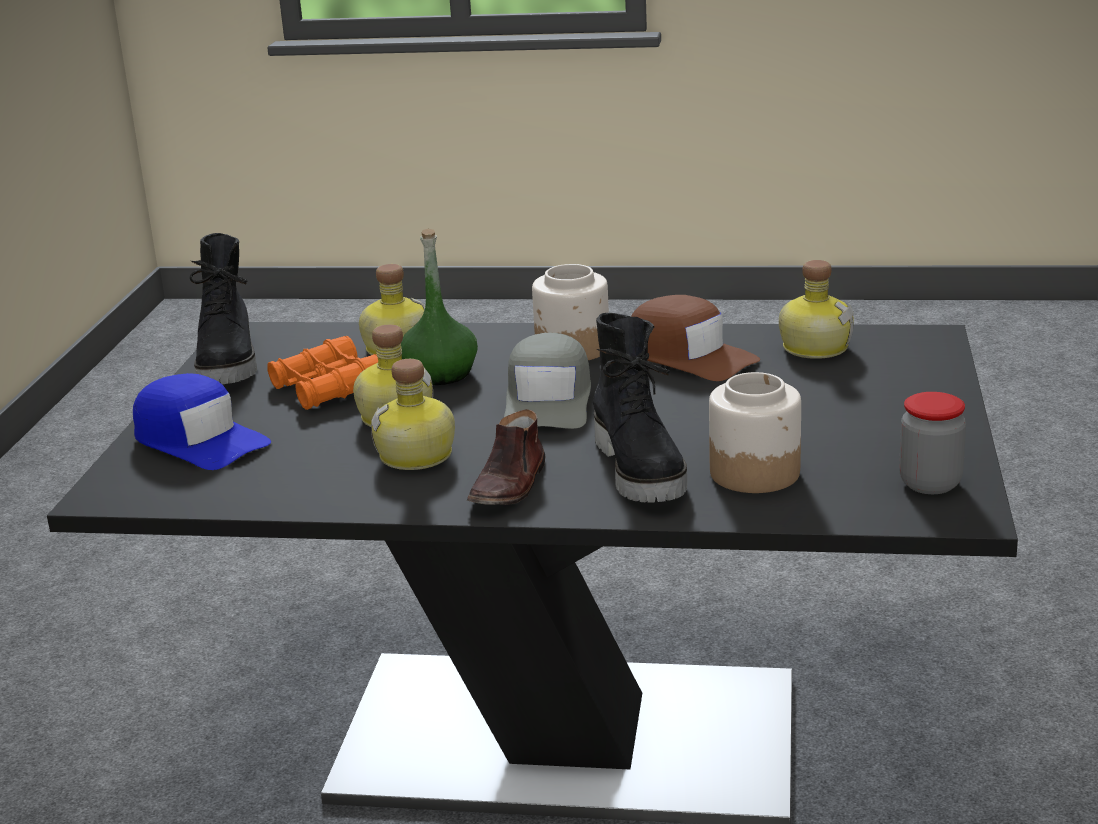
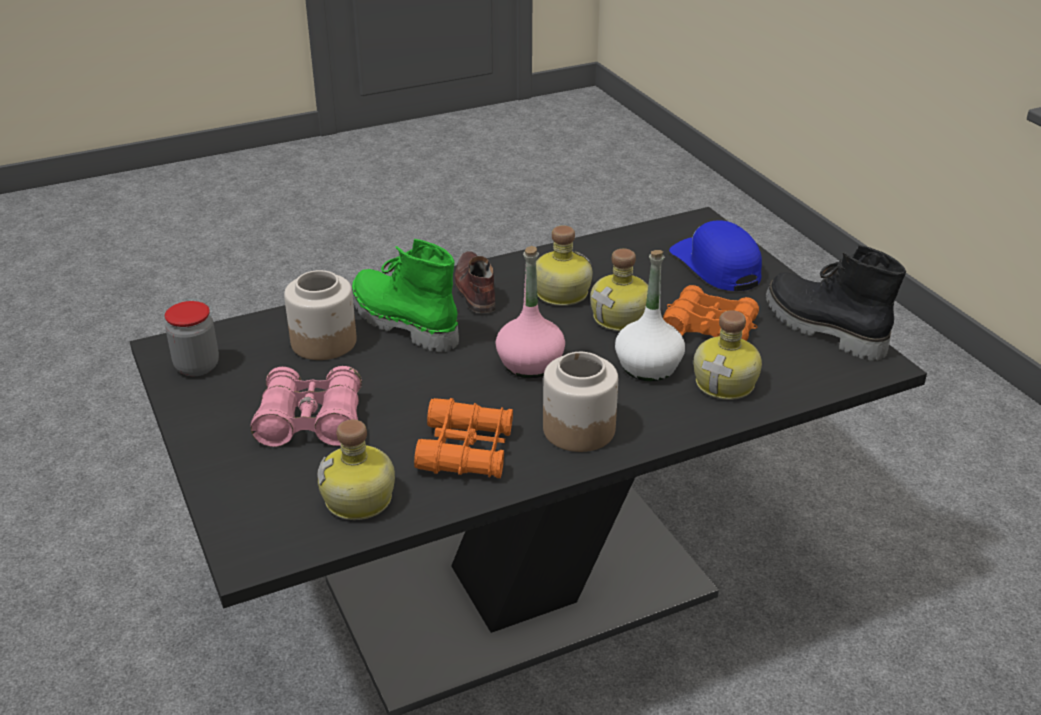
camera: 145 degrees right, 10 degrees up
(199, 440) = (716, 266): blue cap -> blue cap turned 60 degrees clockwise
(440, 374) = (648, 367): green bottle -> white bottle
(548, 401) = (530, 364): grey cap -> pink bottle
(641, 470) = (402, 323): black boot -> green boot
(689, 356) = (466, 450): brown cap -> orange binoculars
(822, 405) = (311, 422): none -> pink binoculars

